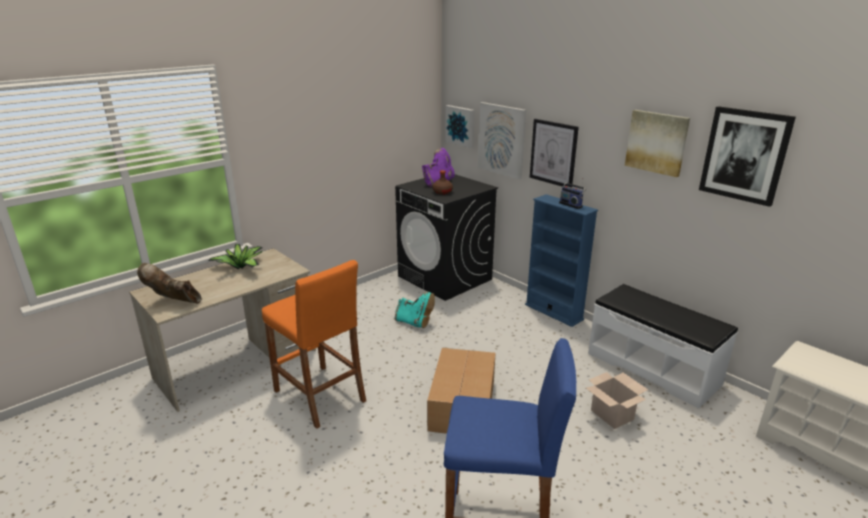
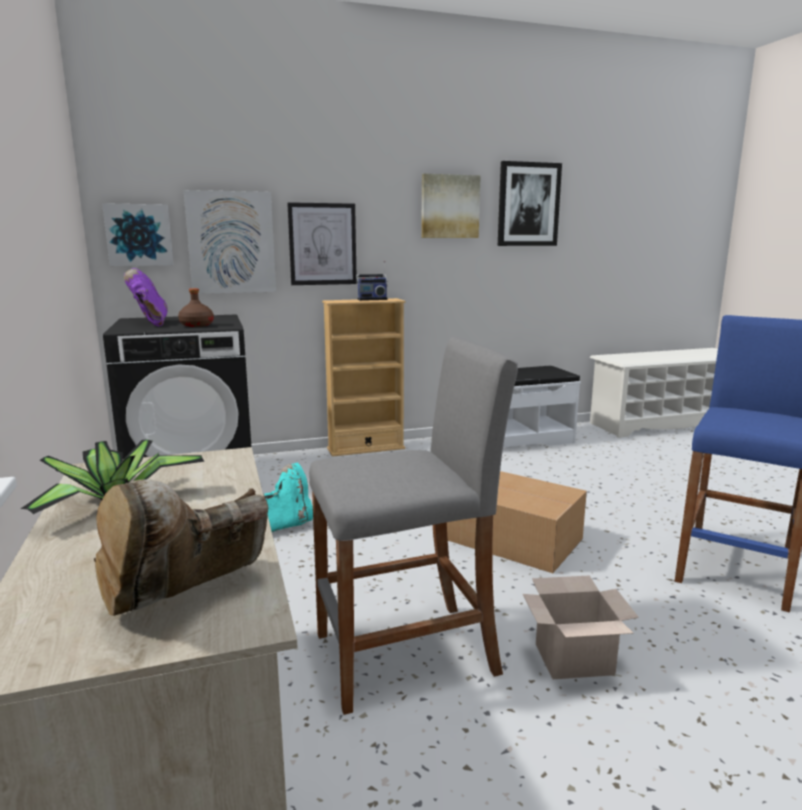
camera: 65 degrees left, 10 degrees down
(320, 396) = (407, 654): orange stool -> grey stool
(553, 312) = (366, 448): blue bookcase -> beige bookcase
(613, 415) = (569, 472): cardboard box -> cardboard box (575, 658)

